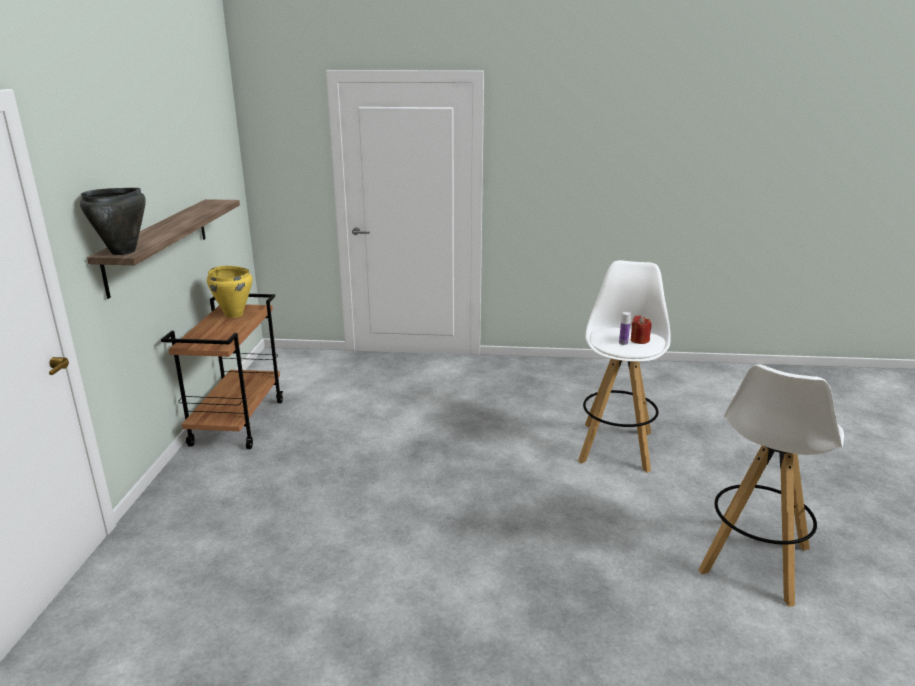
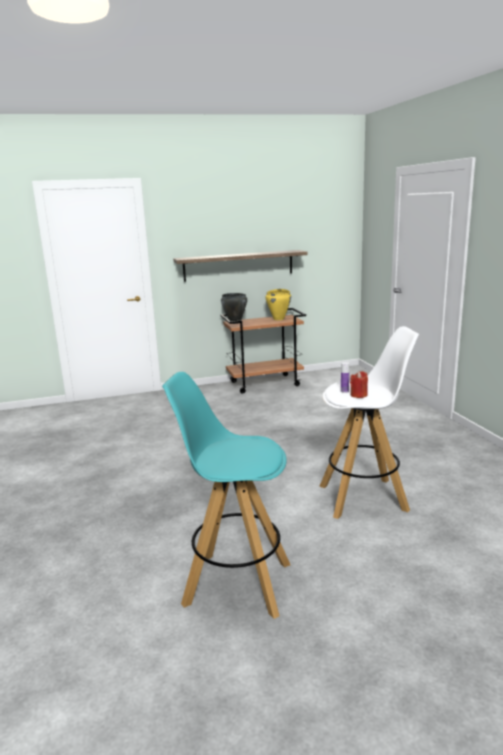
camera: 70 degrees right, 5 degrees down
(123, 252) = (184, 258): black cooking pot -> black cooking pot (235, 322)
(754, 560) = (236, 583): white stool -> turquoise stool

